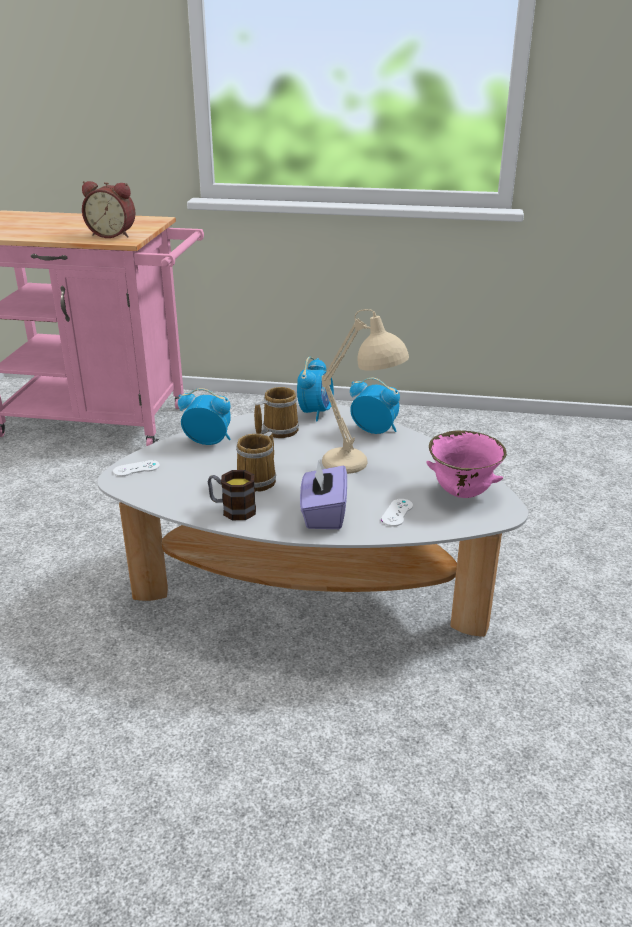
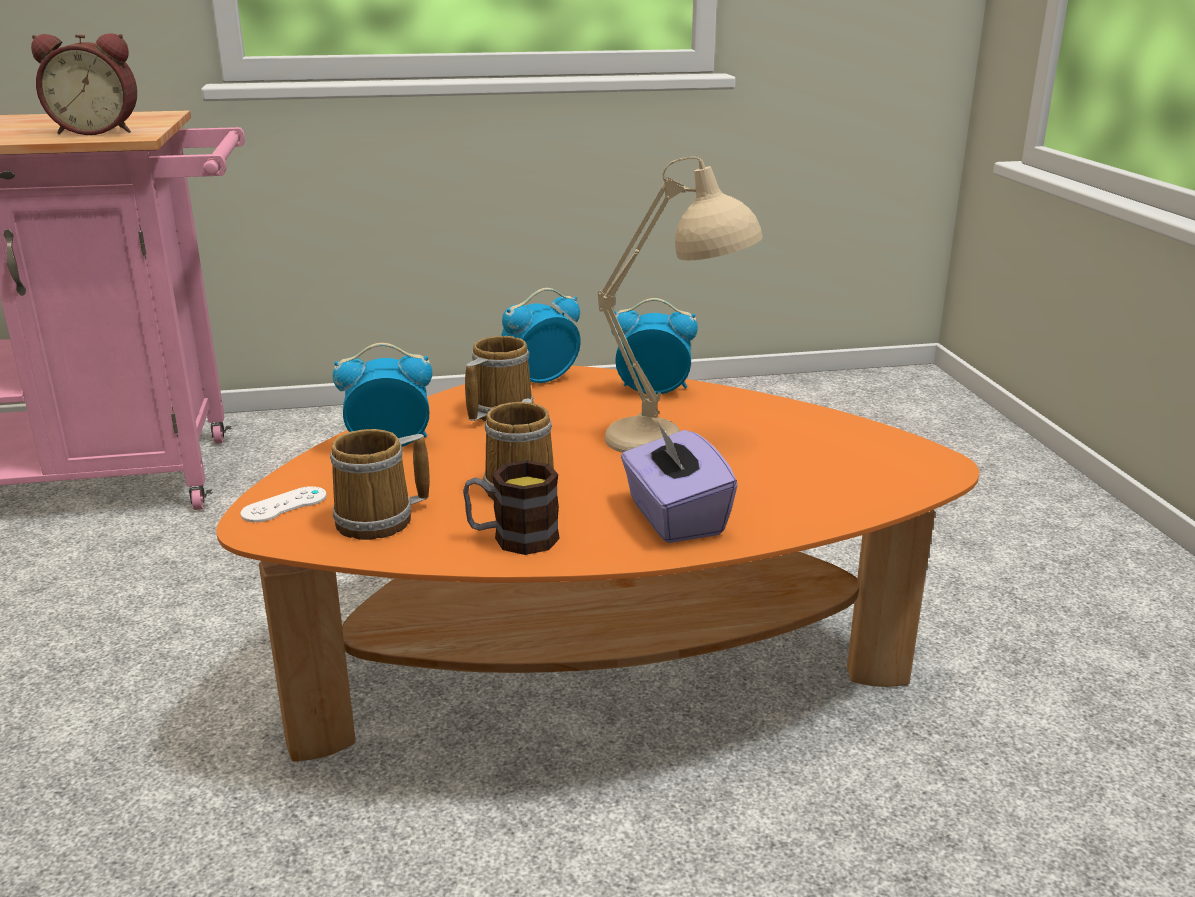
camera: 20 degrees left, 5 degrees down
(175, 486) = (380, 520): none -> mug
(311, 586) = (598, 668): white coffee table -> orange coffee table
(316, 412) = (539, 380): alarm clock -> alarm clock turned 120 degrees counterclockwise
(397, 513) = (788, 495): white game controller -> none
(461, 493) = (857, 453): pink bowl -> none

